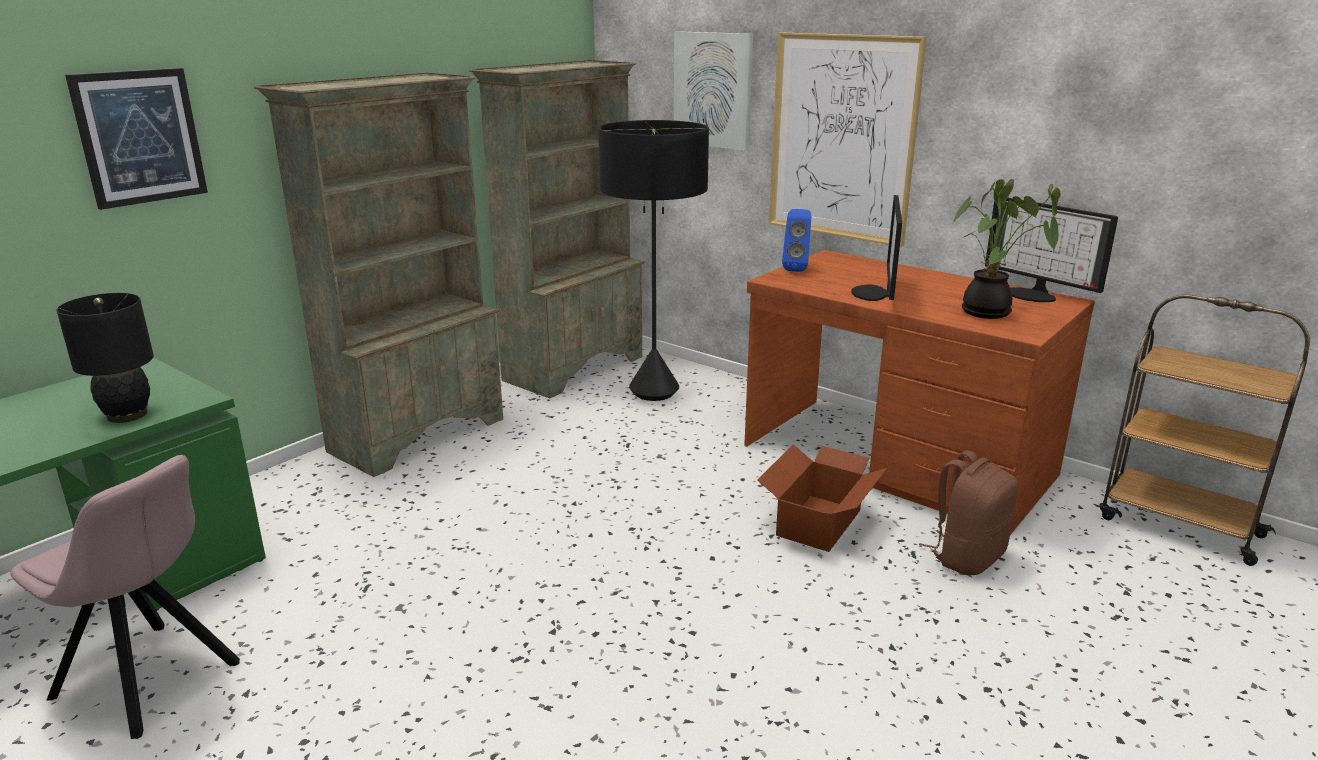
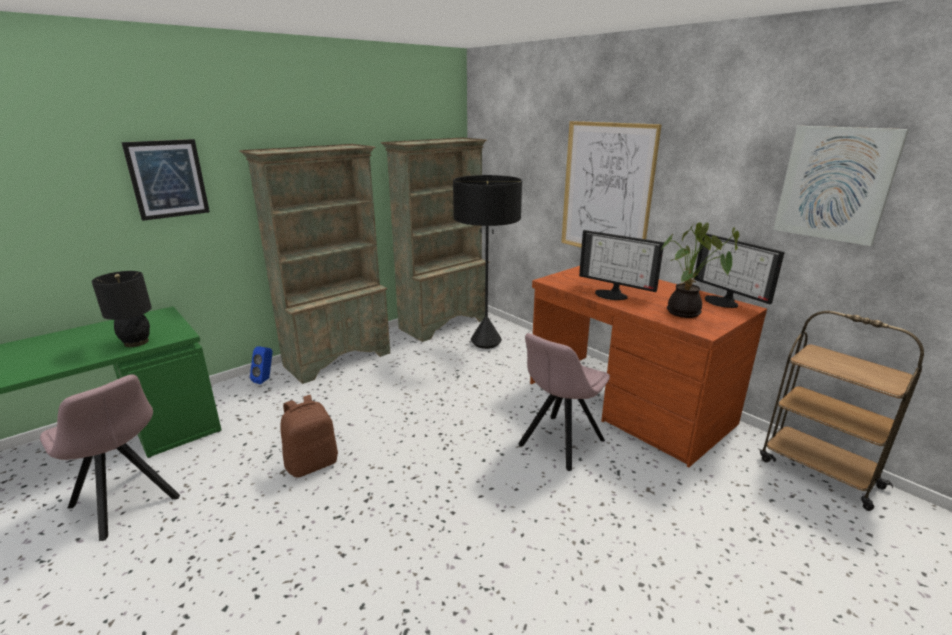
camera: 10 degrees right, 0 degrees up
(713, 90) = (531, 157): picture -> picture (835, 184)
(796, 269) = (568, 274): blue speaker -> blue speaker (265, 380)
(817, 523) = (560, 442): cardboard box -> pink chair
(875, 294) = (612, 294): monitor -> monitor turned 75 degrees counterclockwise
(966, 556) = (655, 478): brown backpack -> brown backpack (312, 464)

